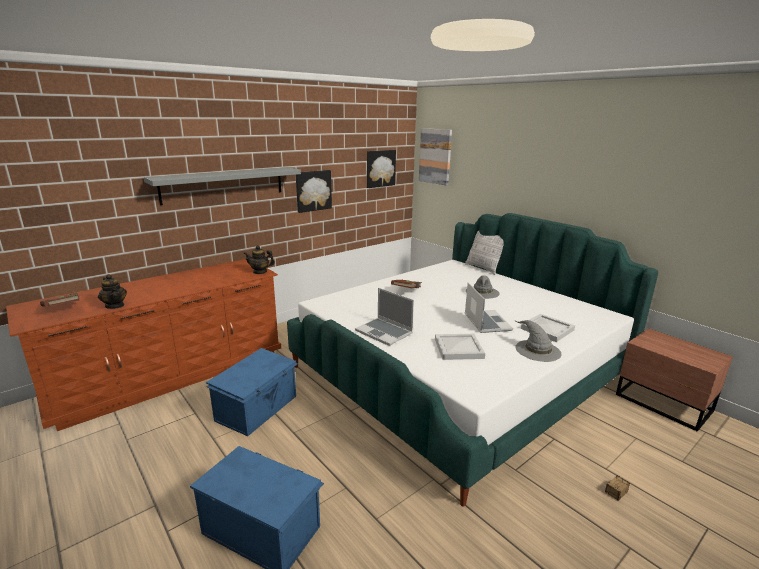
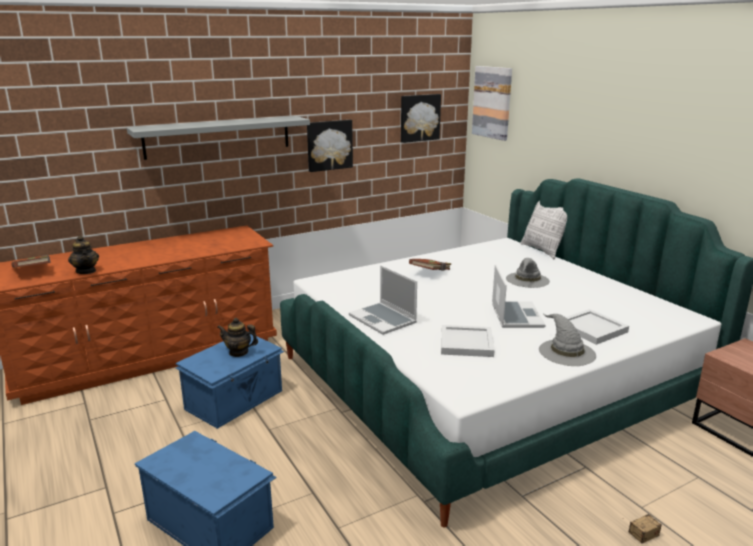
camera: 10 degrees right, 0 degrees up
(260, 272) = (253, 241): teapot -> teapot (238, 352)

